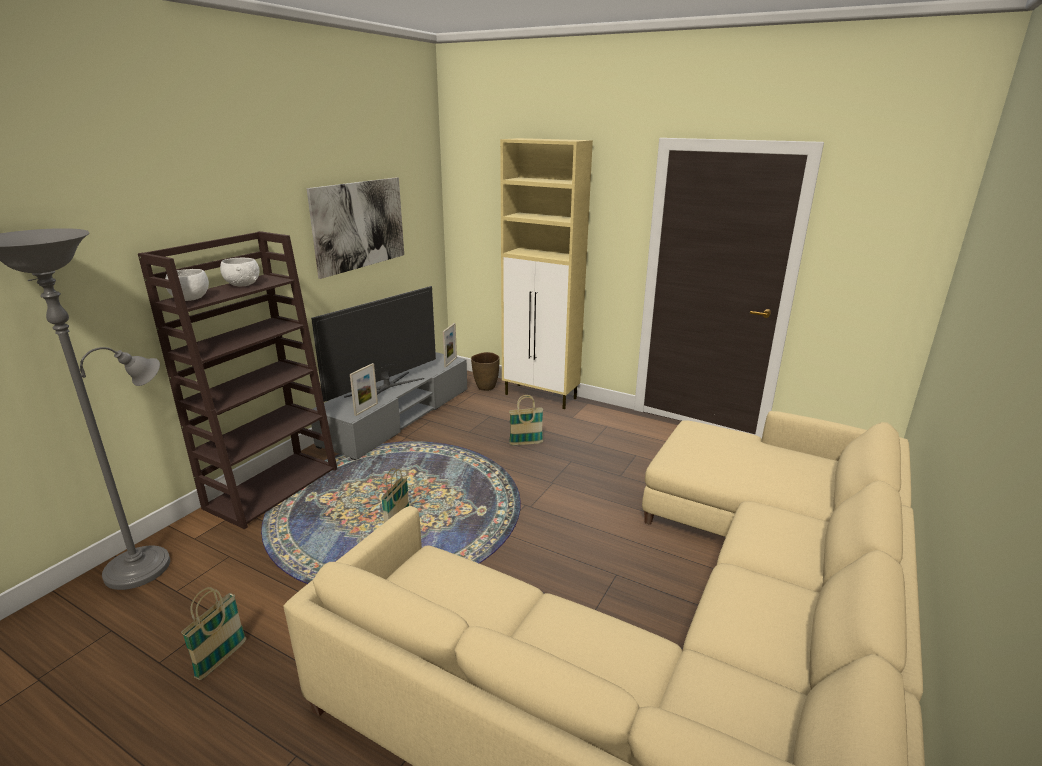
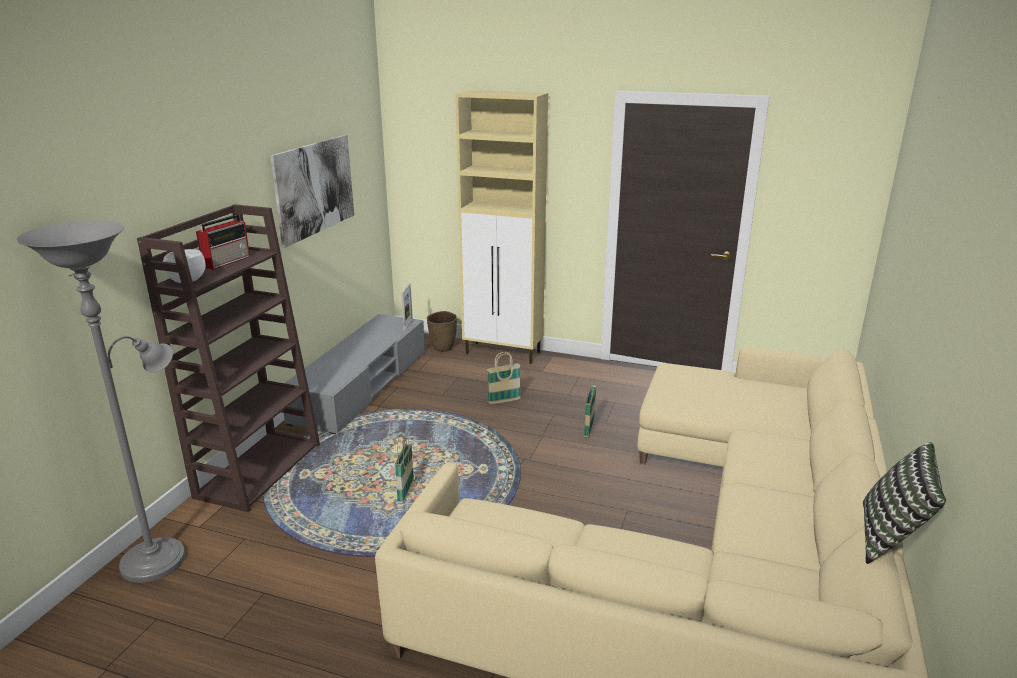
camera: 10 degrees left, 0 degrees up
(221, 659) = (284, 627): basket -> basket (589, 429)
(242, 285) = (227, 261): white bowl -> radio
(366, 409) = (341, 380): picture frame -> none
(385, 387) = (350, 356): television -> none
(904, 678) = (891, 538): none -> pillow

